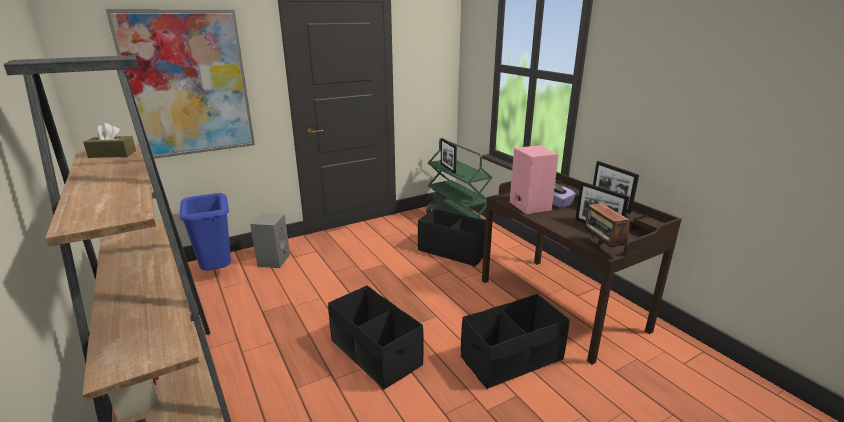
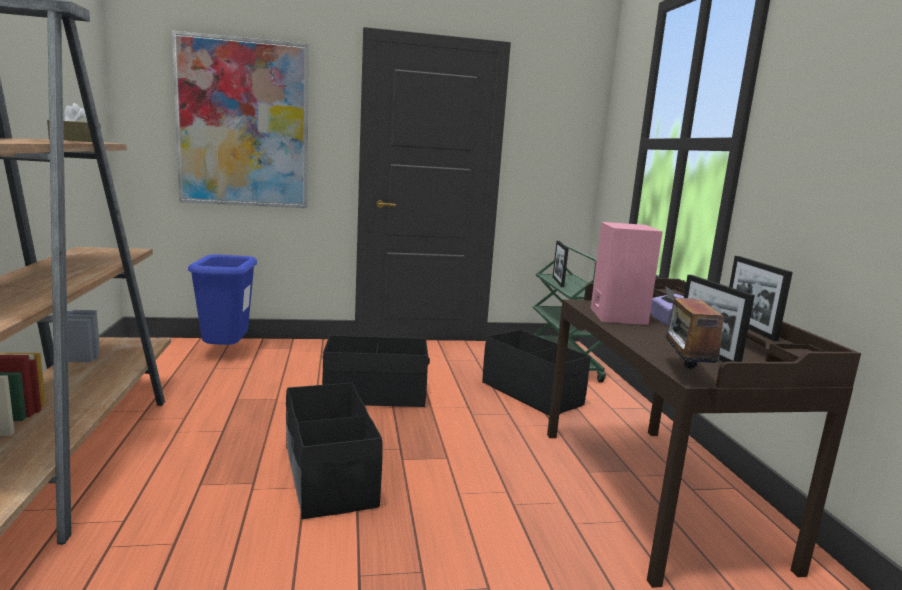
camera: 20 degrees right, 10 degrees down
(273, 260) = (296, 355): grey speaker -> none
(512, 358) = (519, 539): black storage box -> black storage box (375, 395)

